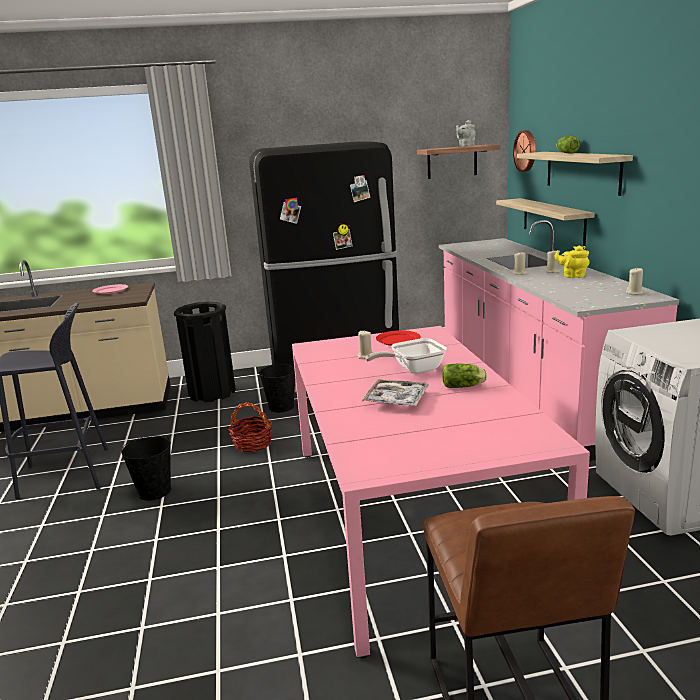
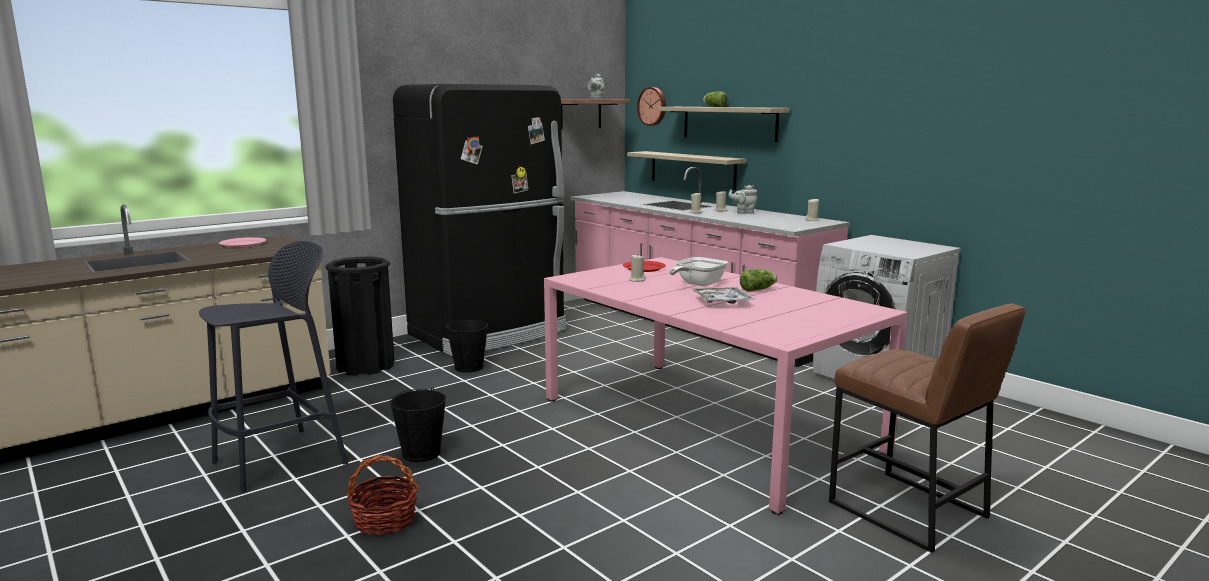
camera: 30 degrees left, 5 degrees down
(252, 444) = (479, 400): basket -> basket (384, 520)
(572, 276) = (743, 212): yellow teapot -> grey teapot

